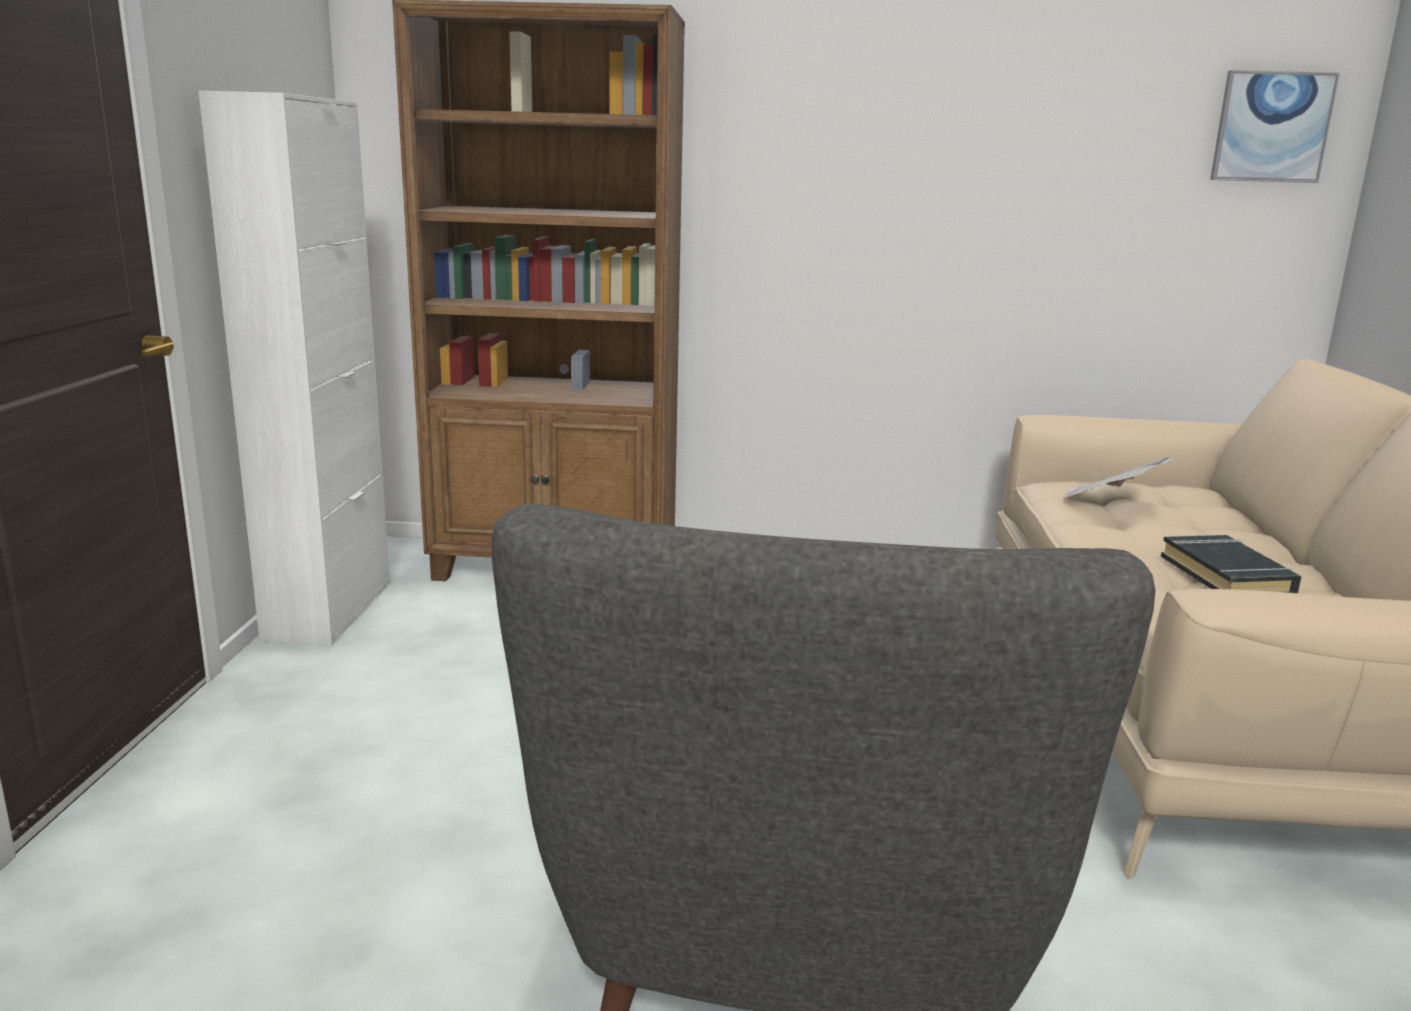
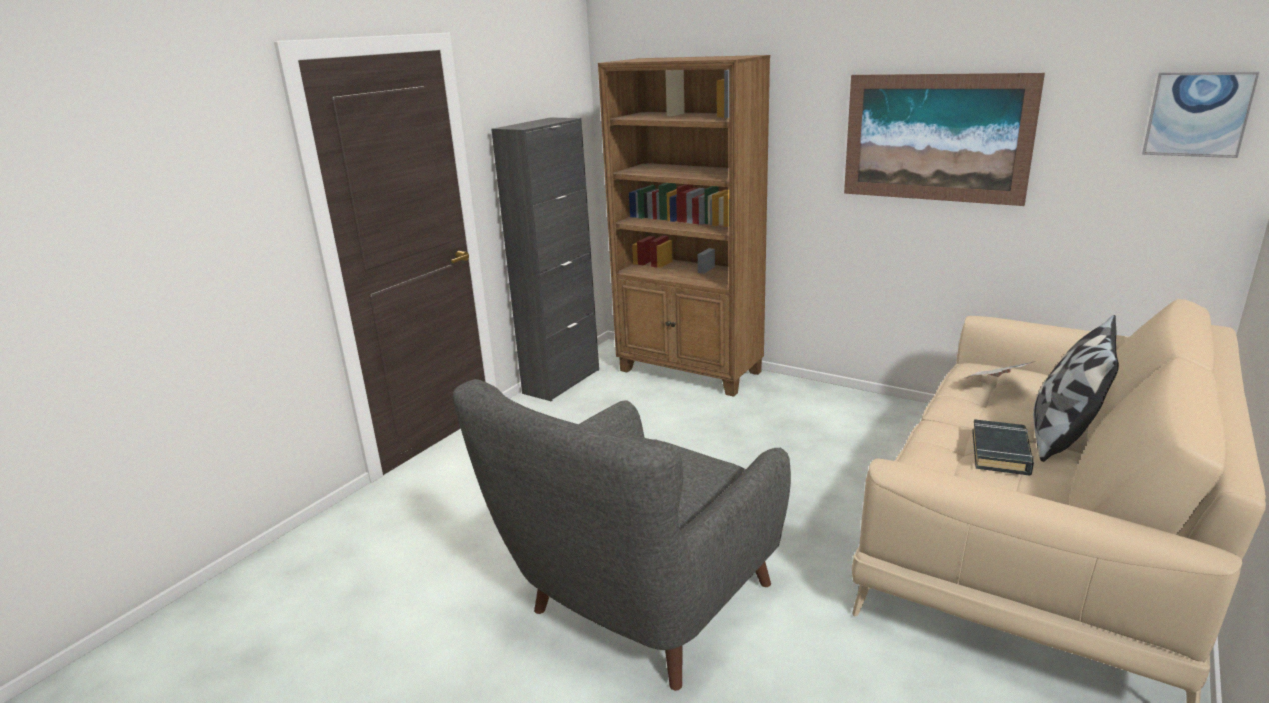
camera: 30 degrees right, 5 degrees up
(329, 611) = (561, 381): white cabinet -> black cabinet
(945, 160) = (936, 138): none -> picture
(1260, 548) = (1063, 436): none -> pillow

